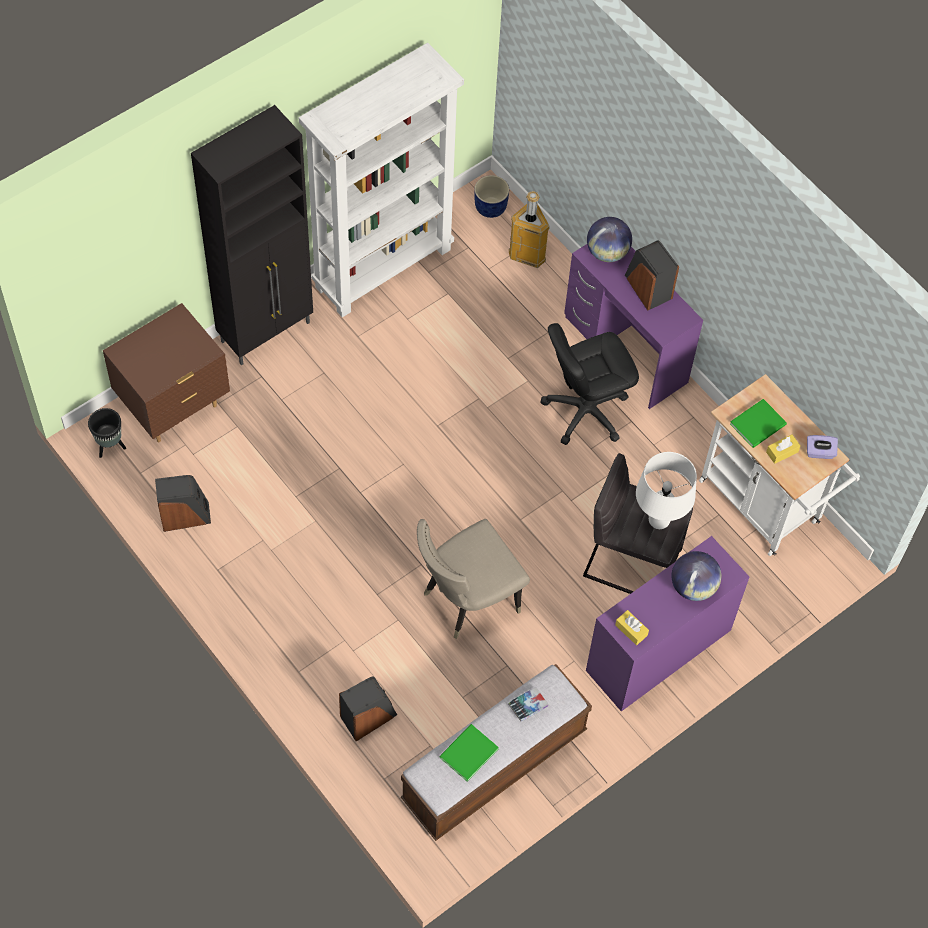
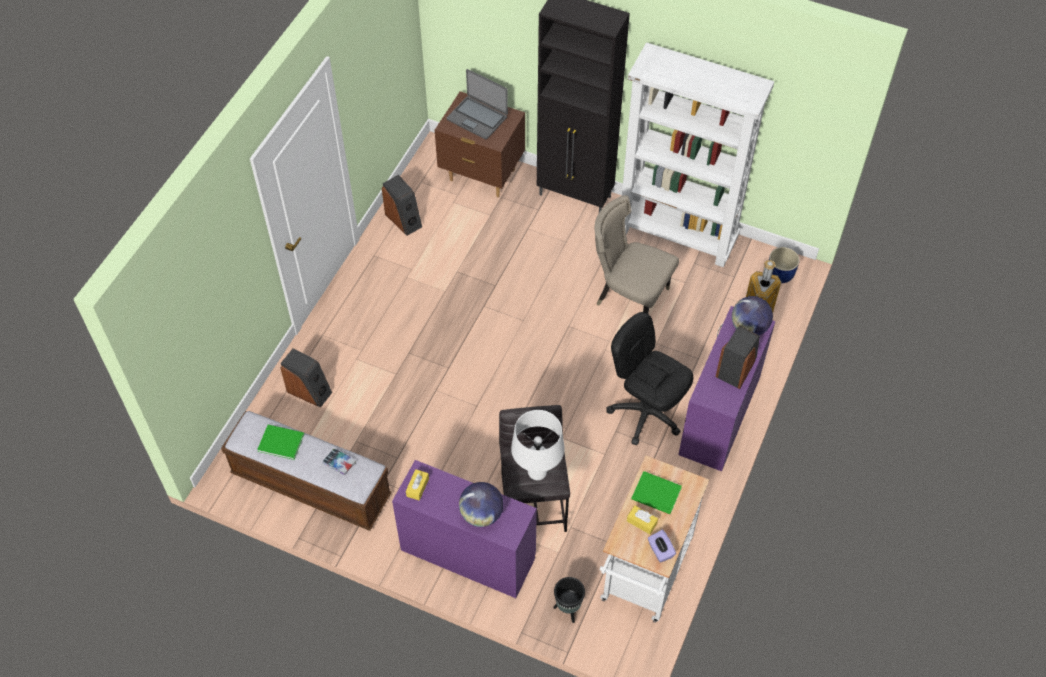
camera: 65 degrees right, 5 degrees down
(110, 447) = (430, 158): black planter -> black planter (568, 610)
(157, 352) = (477, 118): none -> laptop
(466, 600) = (436, 408): beige chair -> beige chair (629, 298)

